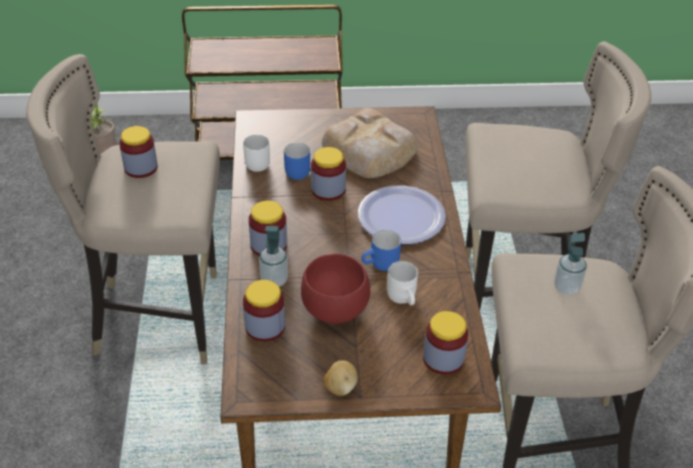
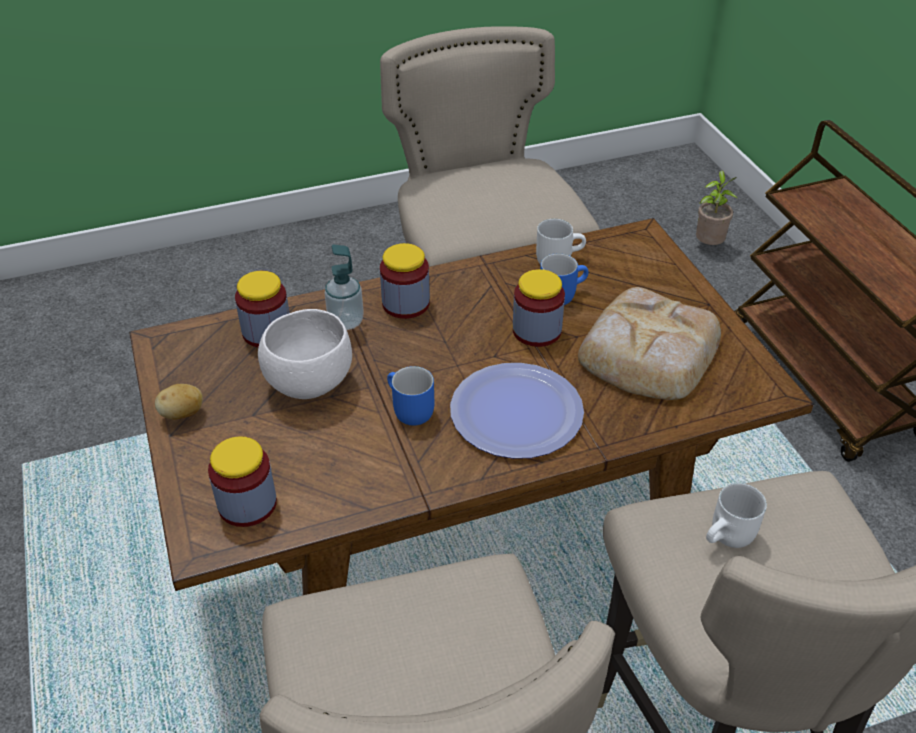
camera: 75 degrees right, 0 degrees up
(141, 168) = (506, 184): jar -> none
(333, 311) = (308, 382): red bowl -> white bowl
(405, 297) = (353, 445): white mug -> white mug (730, 538)
(566, 287) = (453, 648): soap dispenser -> none

